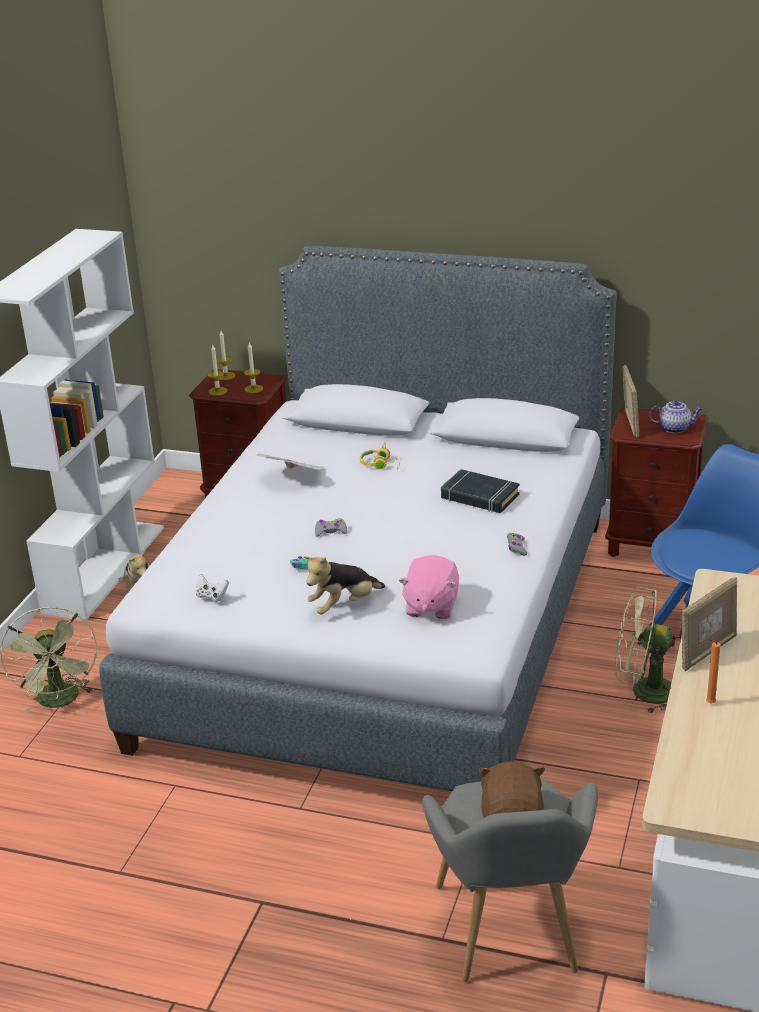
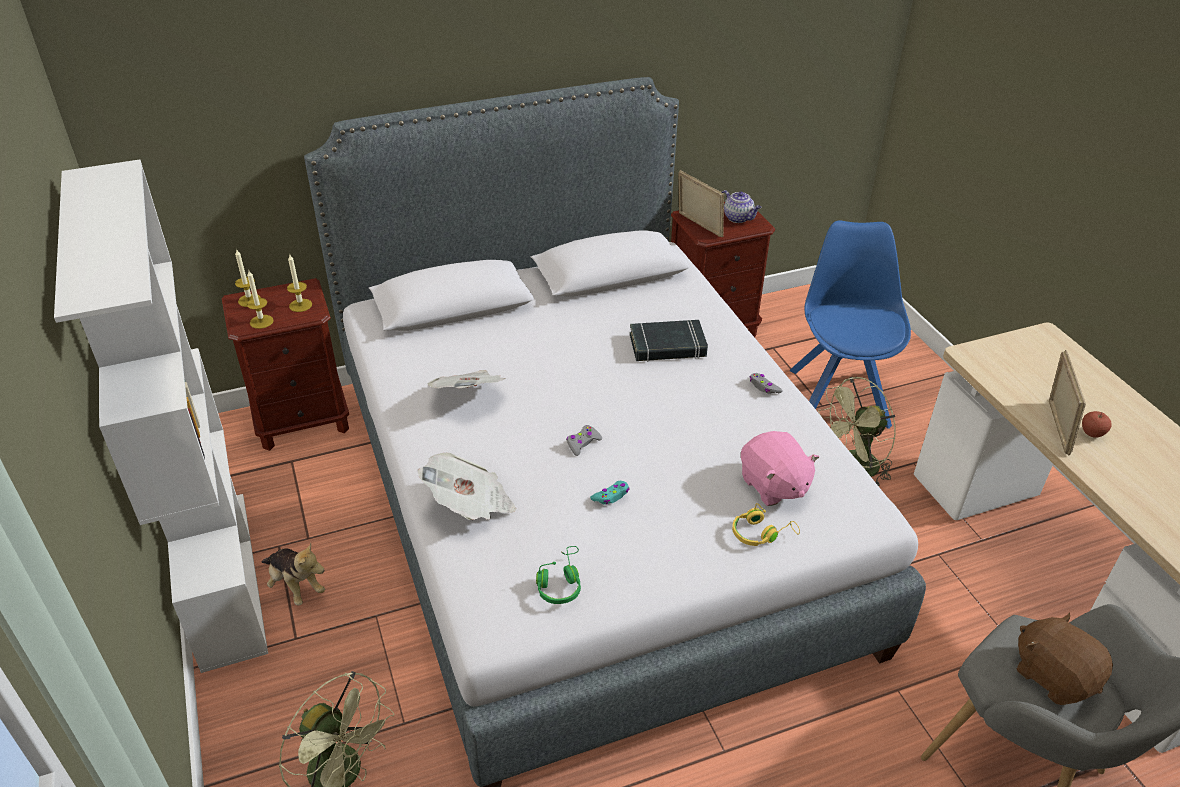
camera: 40 degrees left, 10 degrees up
(211, 596) = (560, 583): white game controller -> green headphones
(214, 537) = (470, 504): none -> newspaper
(344, 605) = (698, 525): plush toy -> none
(380, 464) = (536, 346): yellow headphones -> yellow headphones (761, 533)
(675, 428) = (738, 218): teapot -> teapot turned 75 degrees clockwise
(709, 703) = (1123, 478): orange candle -> none
(734, 667) = (1092, 433): none -> apple

